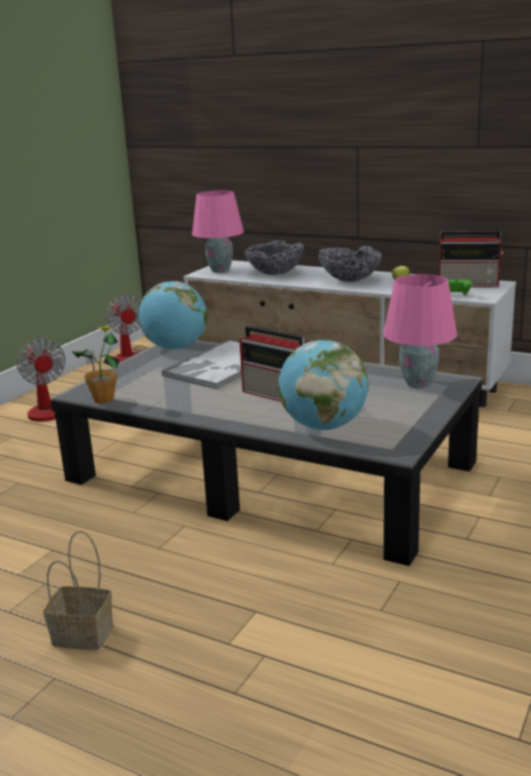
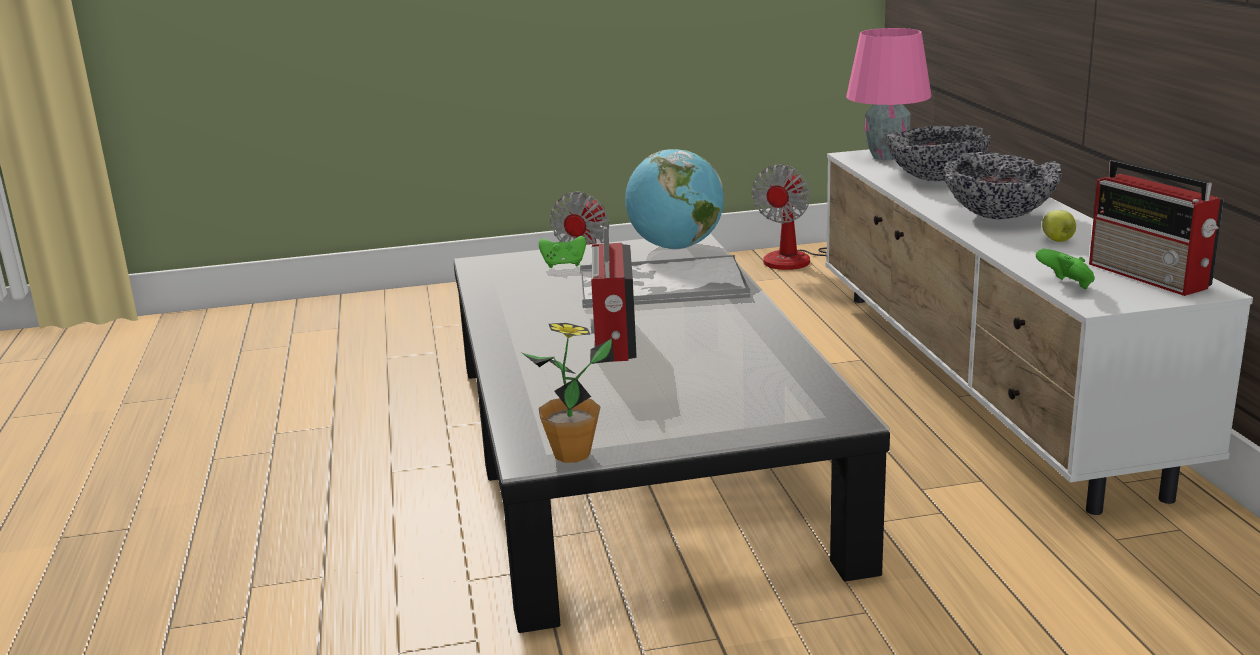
camera: 50 degrees right, 0 degrees up
(85, 634) = (206, 509): basket -> none
(104, 399) = (478, 278): potted plant -> potted plant (572, 454)
(137, 376) = (564, 265): none -> green game controller
(323, 426) = (553, 394): globe -> none
(419, 384) = (784, 398): pink table lamp -> none

